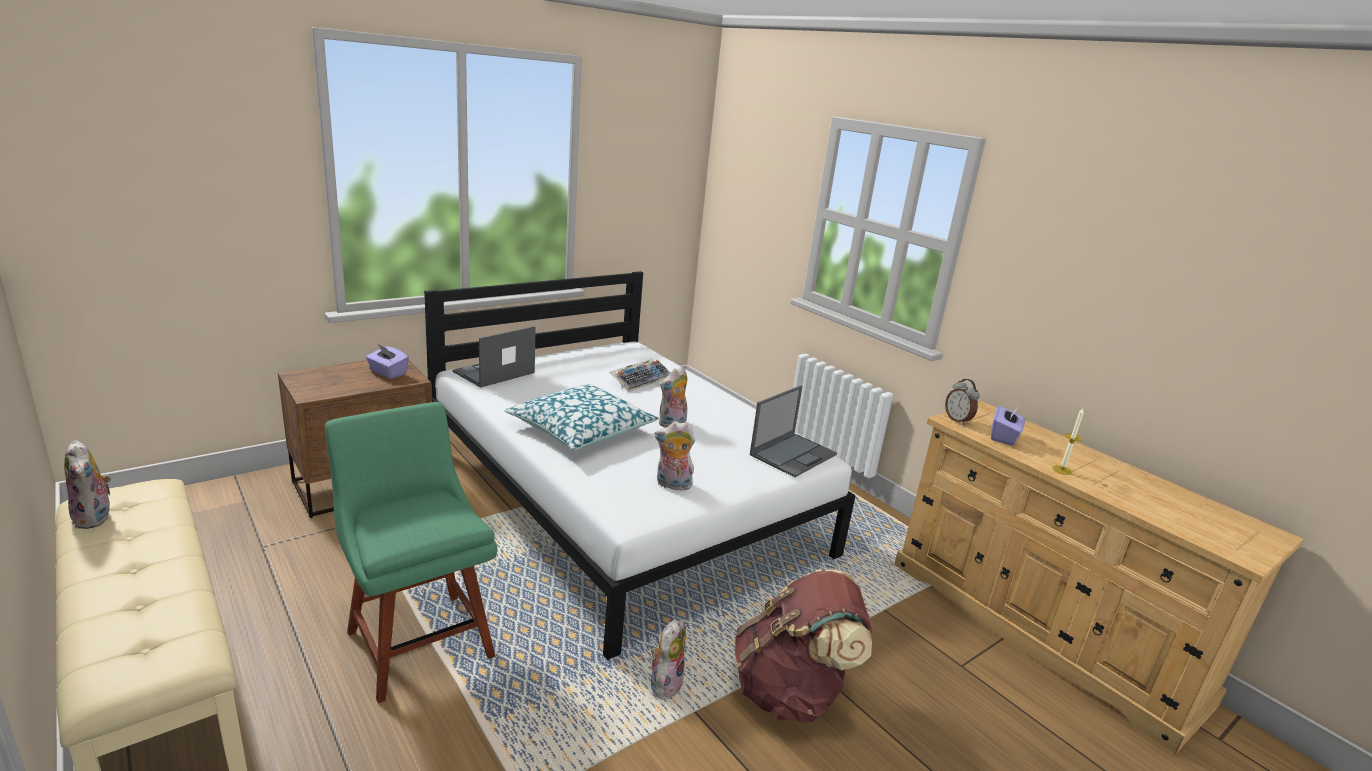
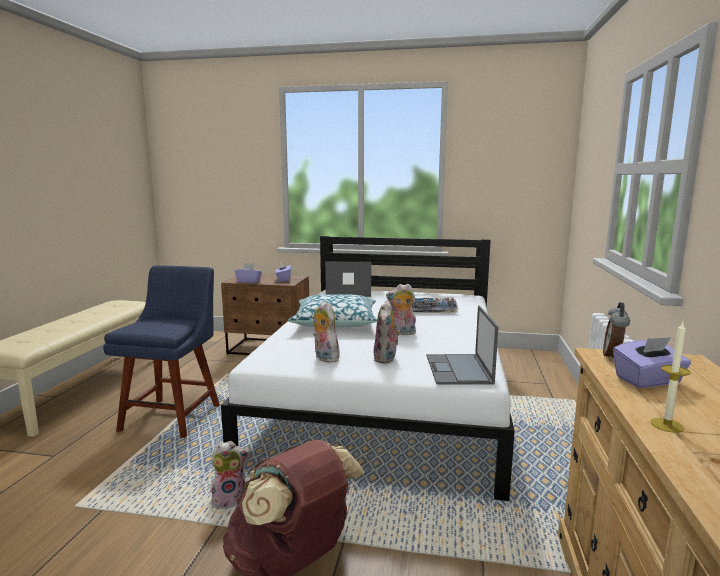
camera: 50 degrees right, 10 degrees down
(96, 518) = (102, 306): plush toy -> plush toy (386, 359)
(341, 390) = (249, 281): none -> purple tissue box
(418, 639) = (173, 415): green chair -> blue chair
(793, 454) = (459, 370): laptop -> laptop turned 90 degrees clockwise

